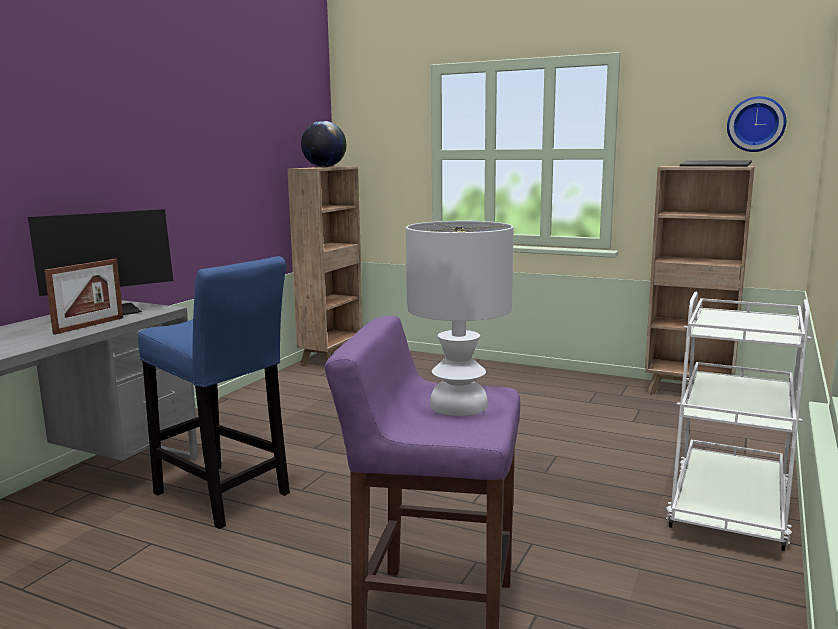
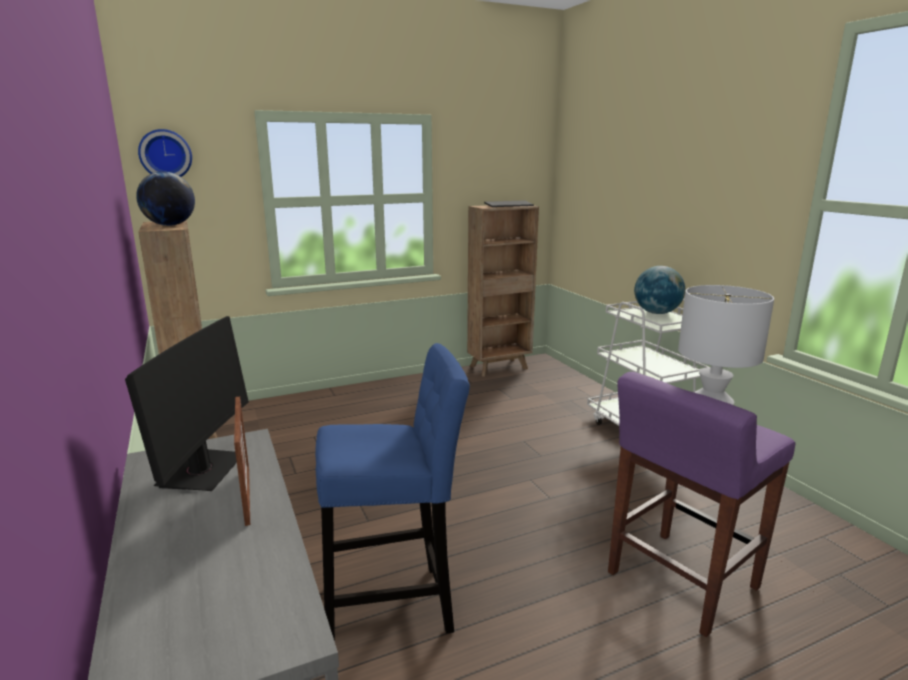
camera: 50 degrees left, 5 degrees up
(756, 124) = (520, 174): wall clock -> wall clock (165, 154)
(767, 322) = (657, 313): none -> globe

